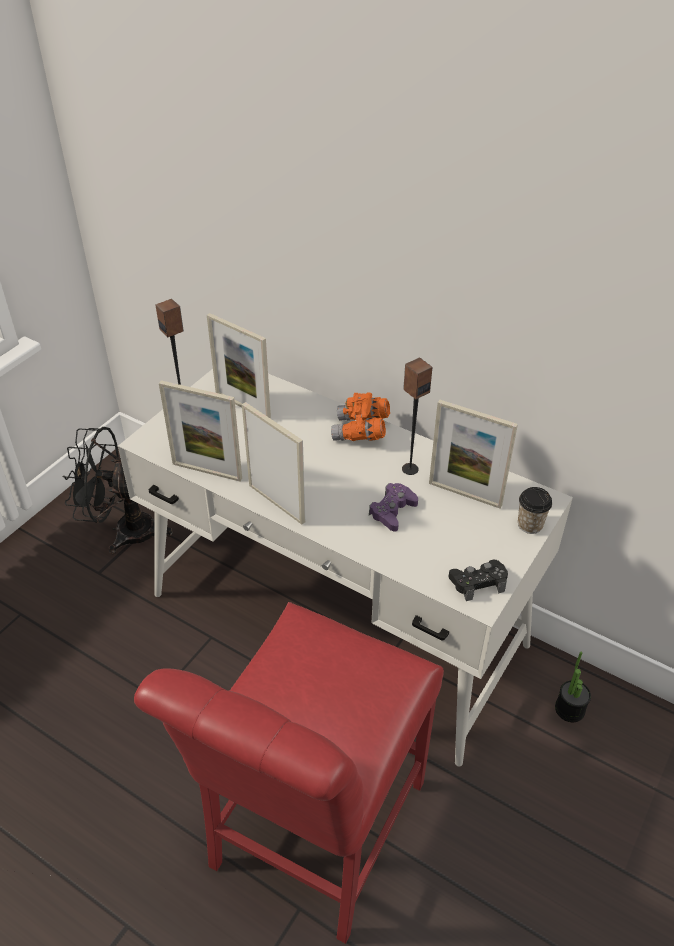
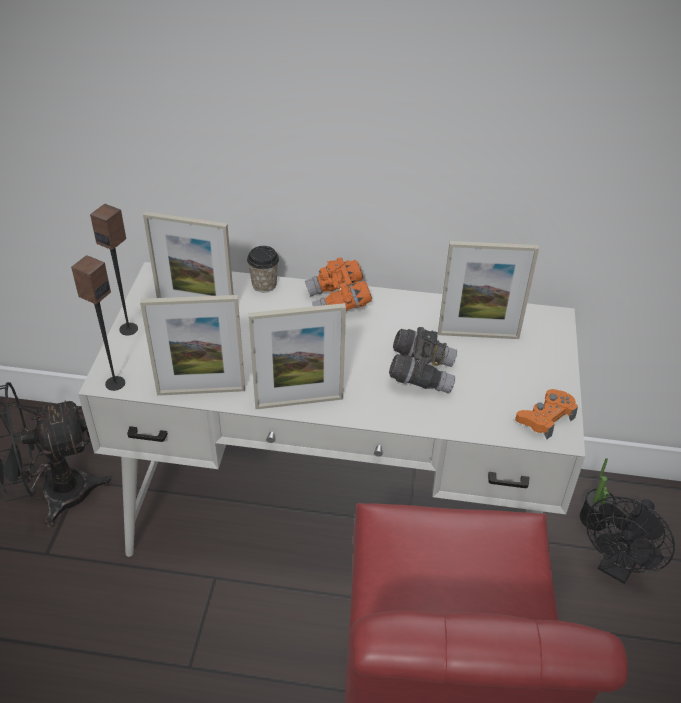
camera: 25 degrees left, 0 degrees up
(276, 503) = (299, 402): picture frame -> picture frame turned 150 degrees clockwise
(392, 511) = (421, 373): purple game controller -> grey binoculars
(409, 469) = (410, 325): speaker -> speaker (115, 383)
(478, 583) = (546, 417): black game controller -> orange game controller
(530, 525) = (555, 346): cup -> cup (264, 285)
(567, 760) = (617, 567): none -> black fan

